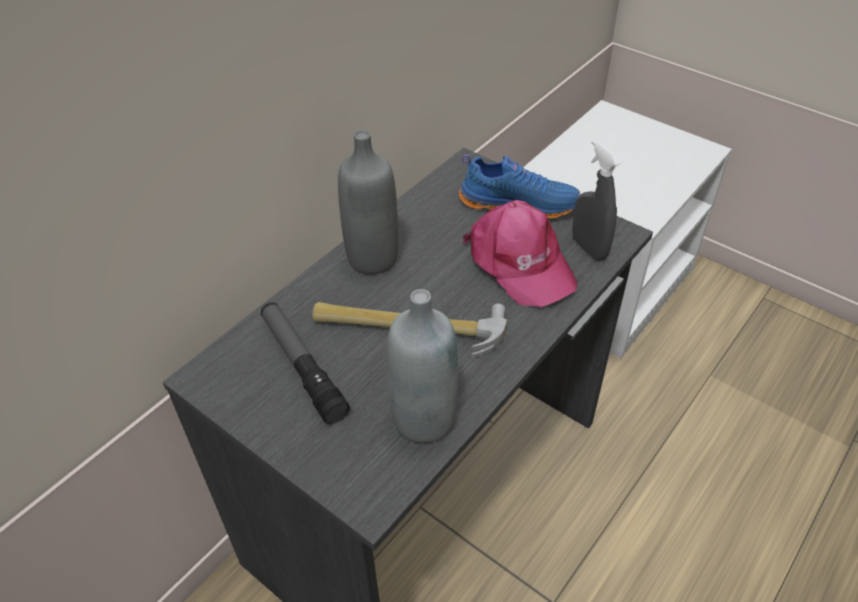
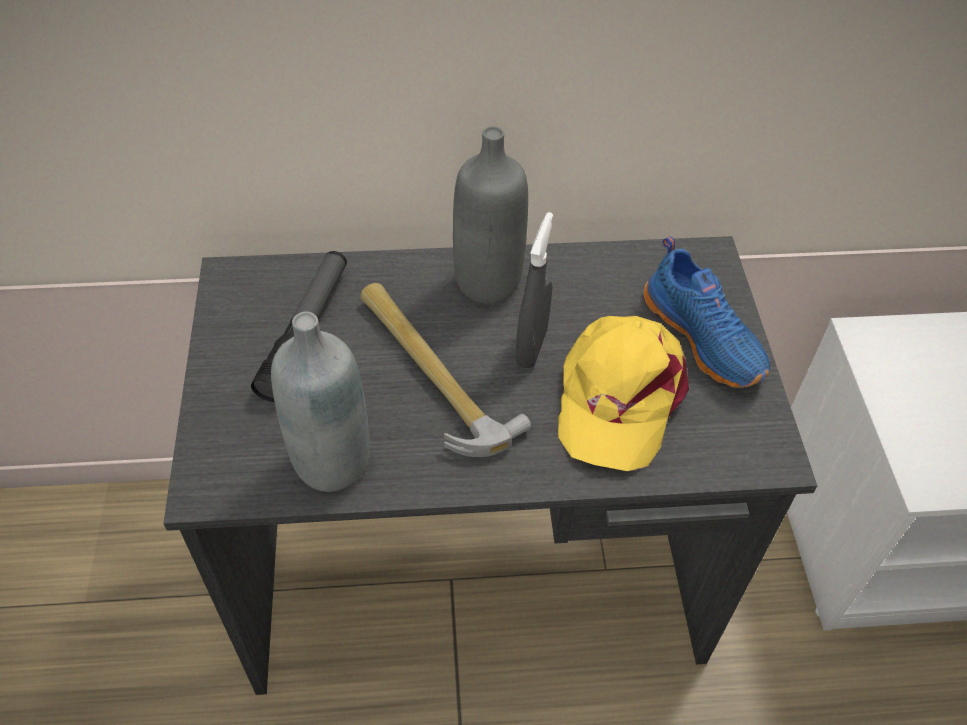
camera: 45 degrees right, 5 degrees up
(519, 262) = (618, 397): pink cap -> yellow cap
(589, 248) = (713, 442): grey spray bottle -> grey spray bottle (531, 347)

